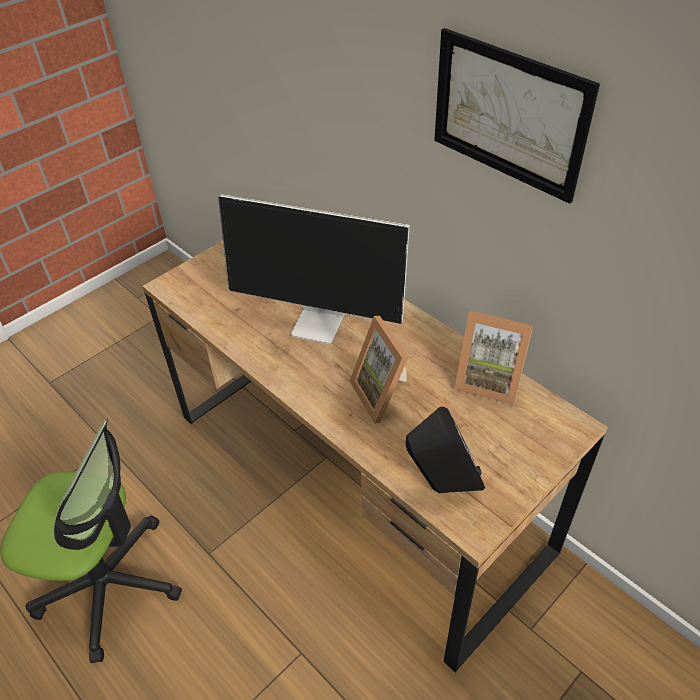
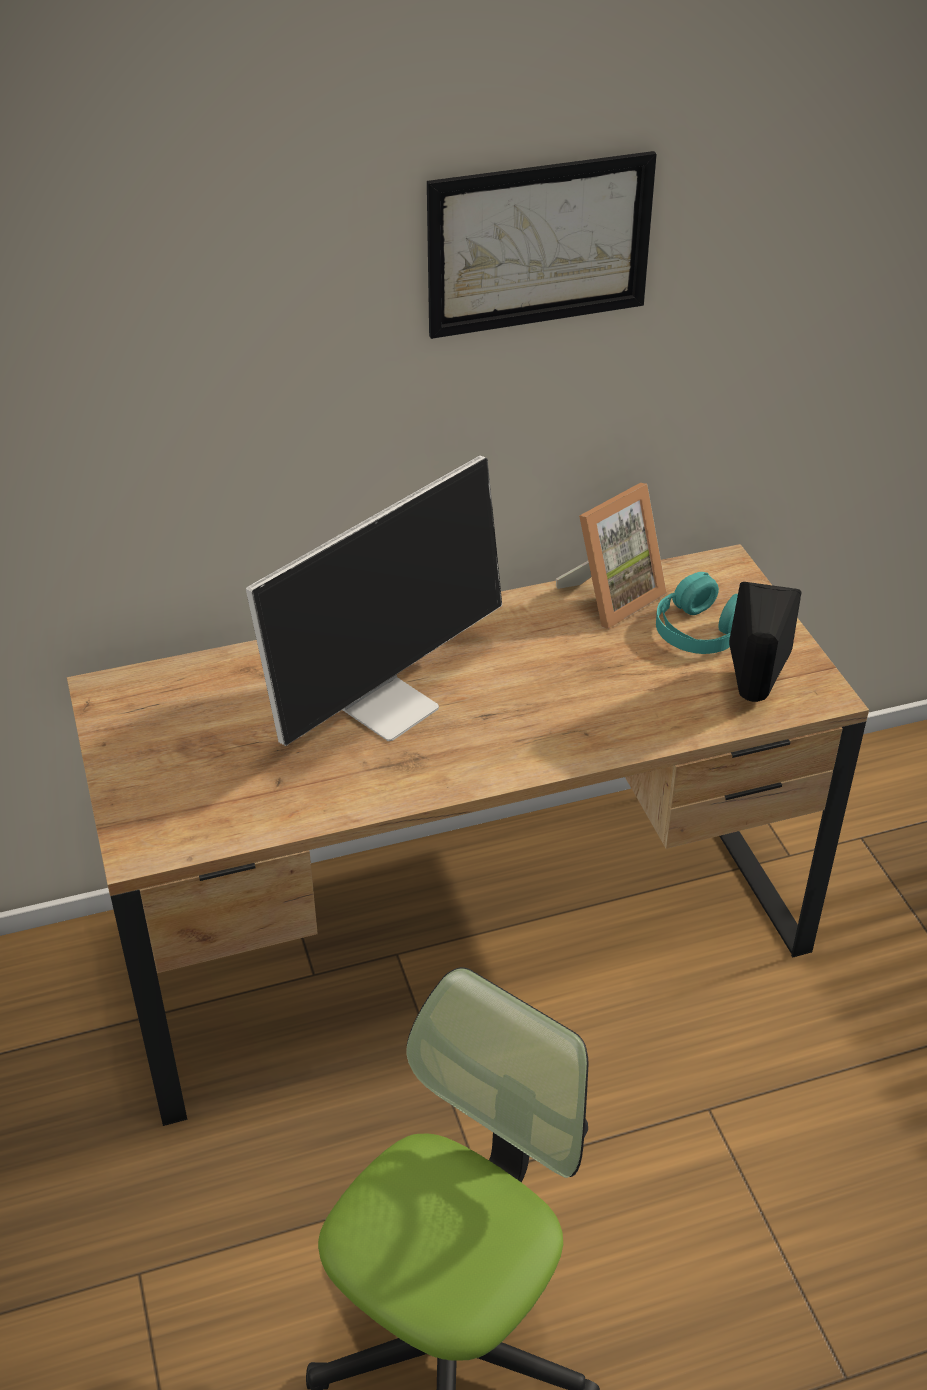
camera: 65 degrees left, 5 degrees down
(384, 394) = (572, 691): picture frame -> none
(493, 436) = (701, 629): none -> turquoise headphones

